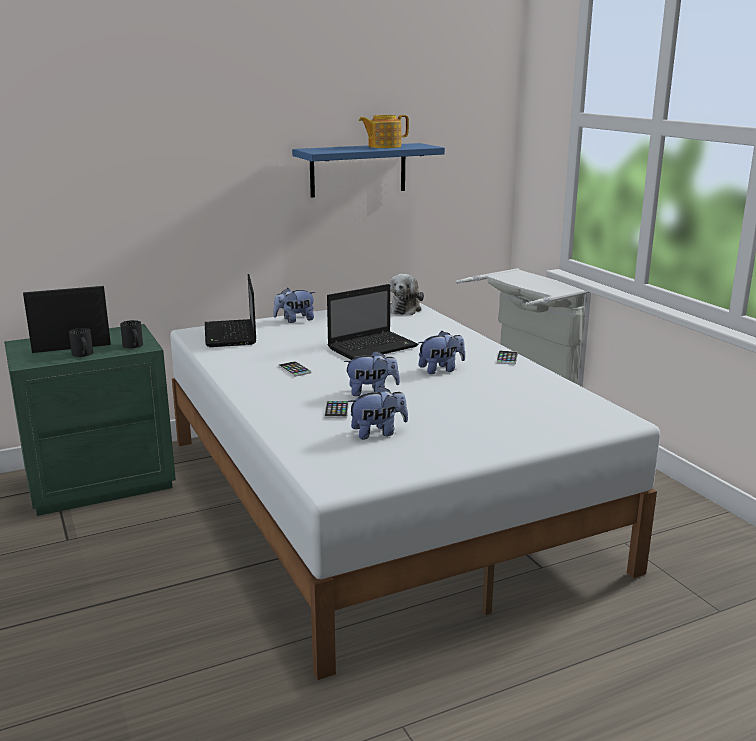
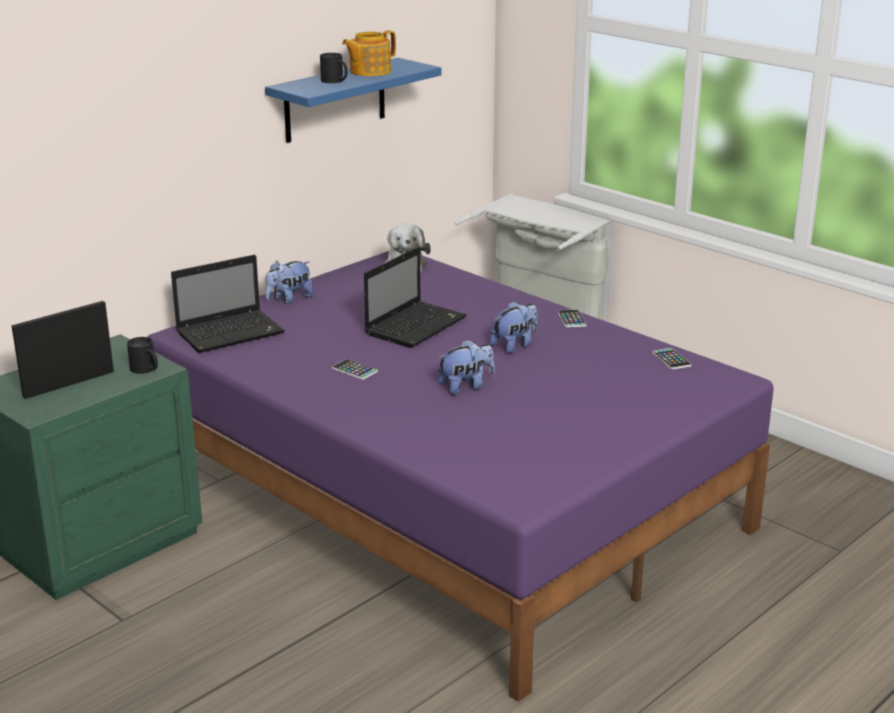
camera: 20 degrees left, 5 degrees up
(82, 354) = (94, 391): black mug -> black mug (334, 81)
(231, 335) = (232, 332): laptop -> laptop turned 90 degrees counterclockwise
(336, 410) = (448, 415): phone -> phone (671, 359)
(378, 433) = (514, 435): plush toy -> none
(379, 499) = (448, 500): white bed -> purple bed

